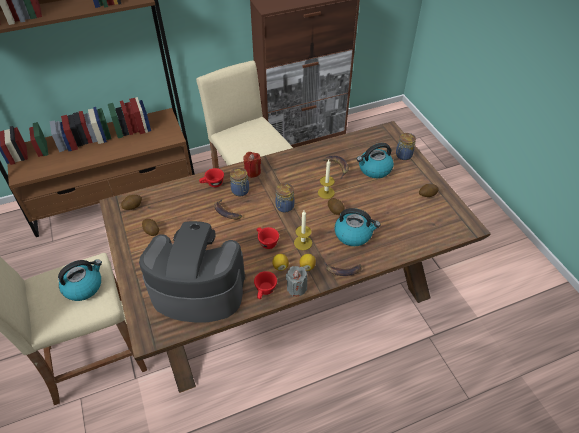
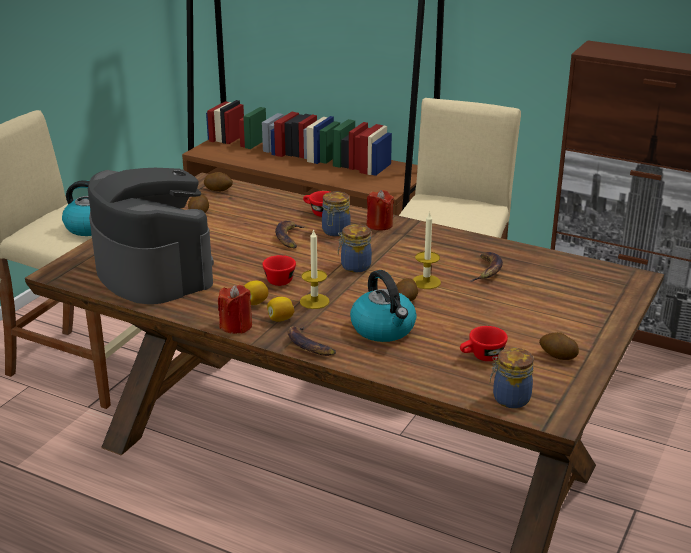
camera: 50 degrees right, 20 degrees down
(265, 291) = (203, 309): red cup -> red cup (482, 357)
(296, 288) = (236, 326): grey candle -> red candle
(374, 169) = (532, 297): kettle -> none
(403, 155) = (603, 307): jar -> jar (509, 398)

